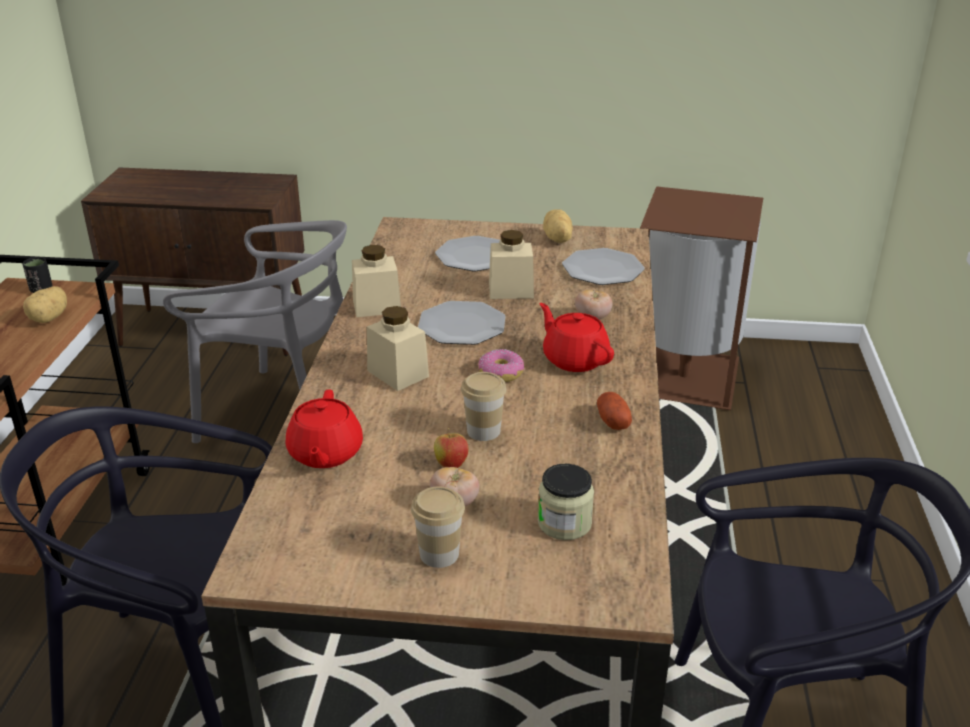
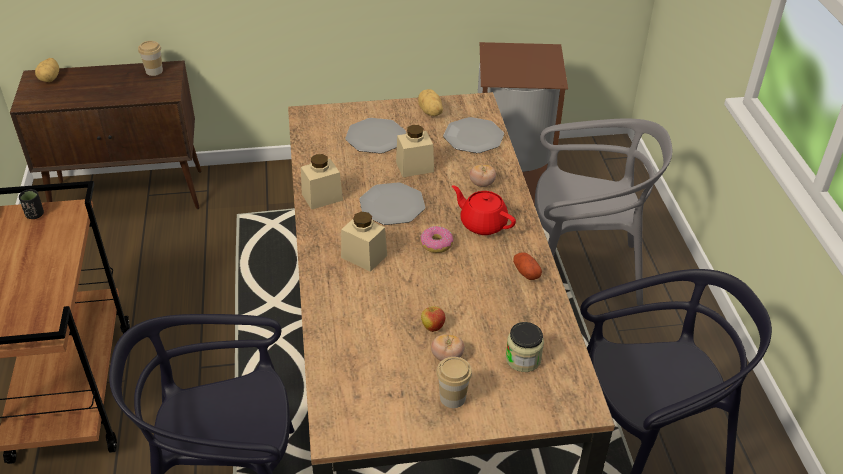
camera: 15 degrees left, 10 degrees up
(50, 318) = (58, 241): potato -> potato (50, 78)
(284, 416) = (219, 264): grey chair -> grey chair (581, 271)
(325, 454) = (342, 334): red teapot -> none
(483, 431) = (443, 295): cup -> cup (154, 71)

